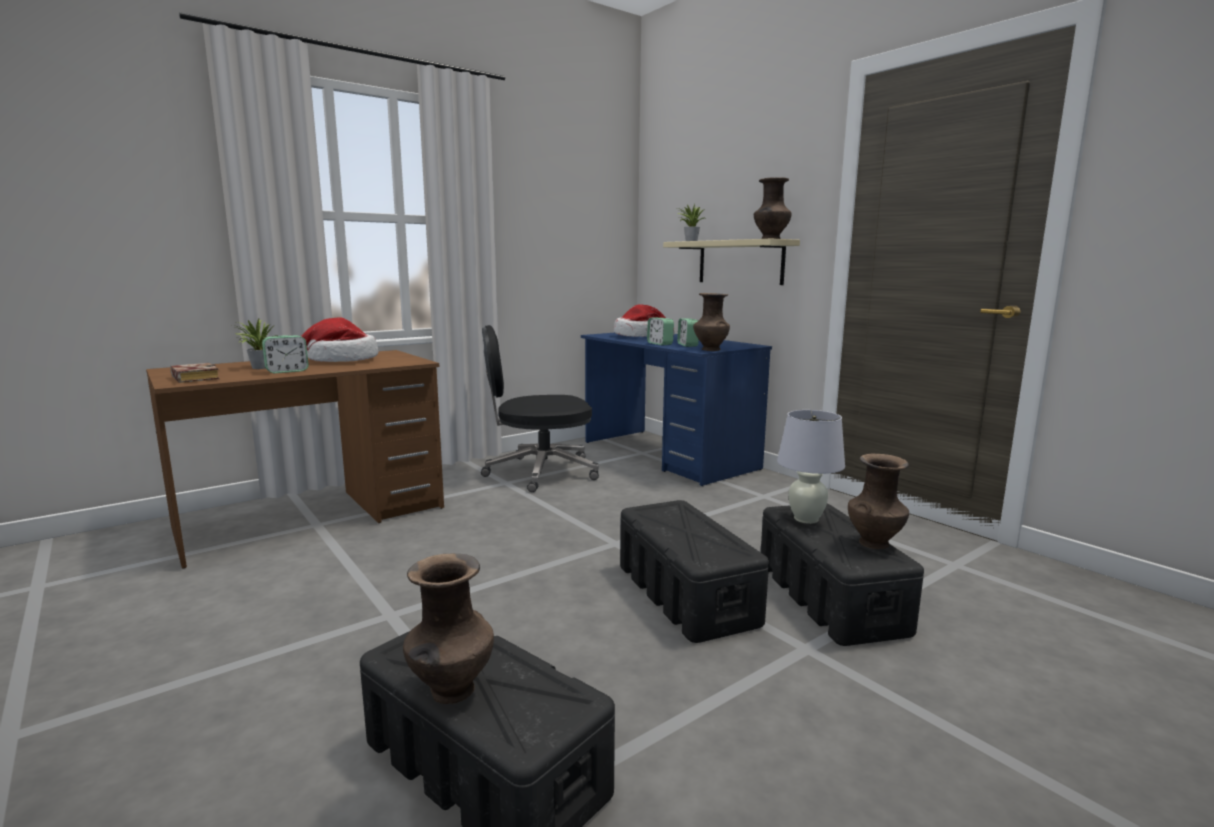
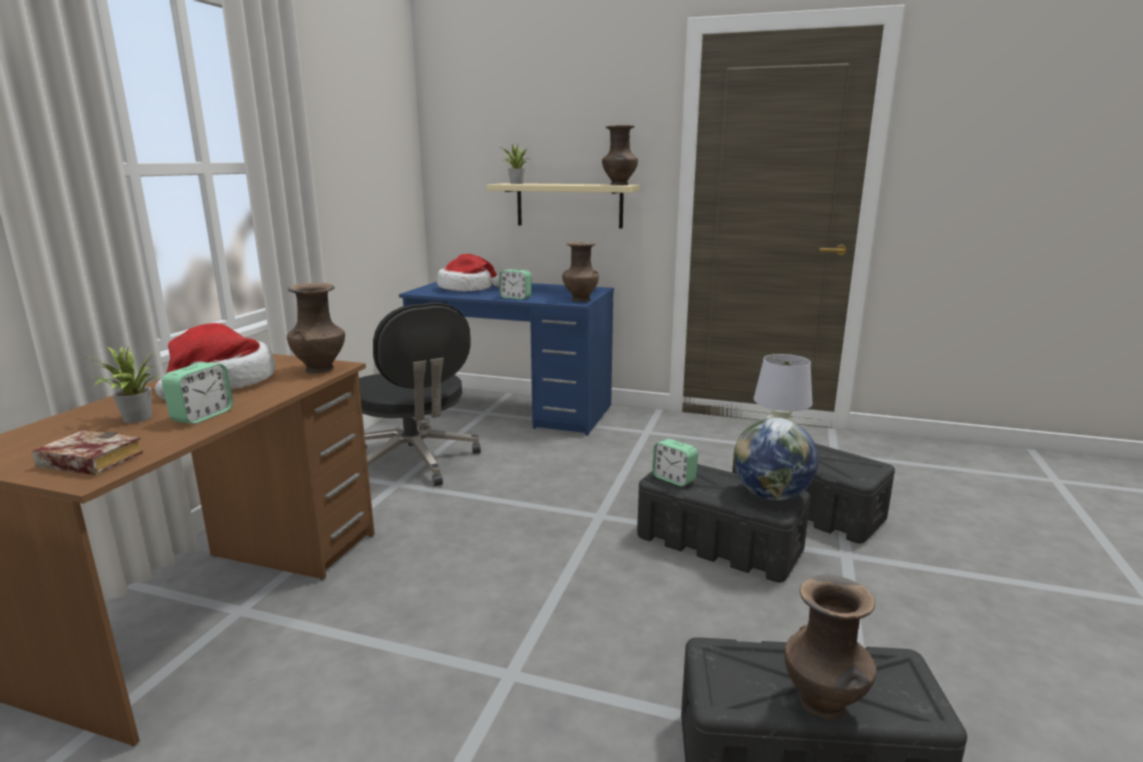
camera: 35 degrees left, 5 degrees up
(539, 472) = (415, 461): black office chair -> black office chair turned 75 degrees counterclockwise
(687, 345) = (545, 296): alarm clock -> alarm clock (674, 479)
(719, 549) = (771, 495): none -> globe
(874, 543) = (844, 455): brown vase -> brown vase (320, 369)

